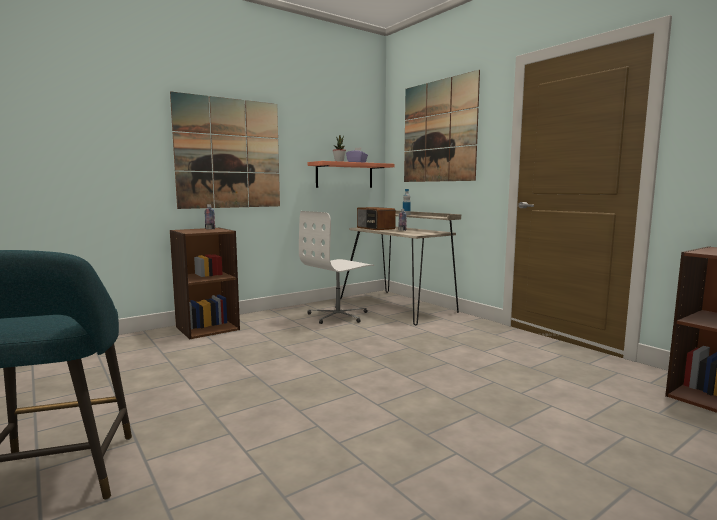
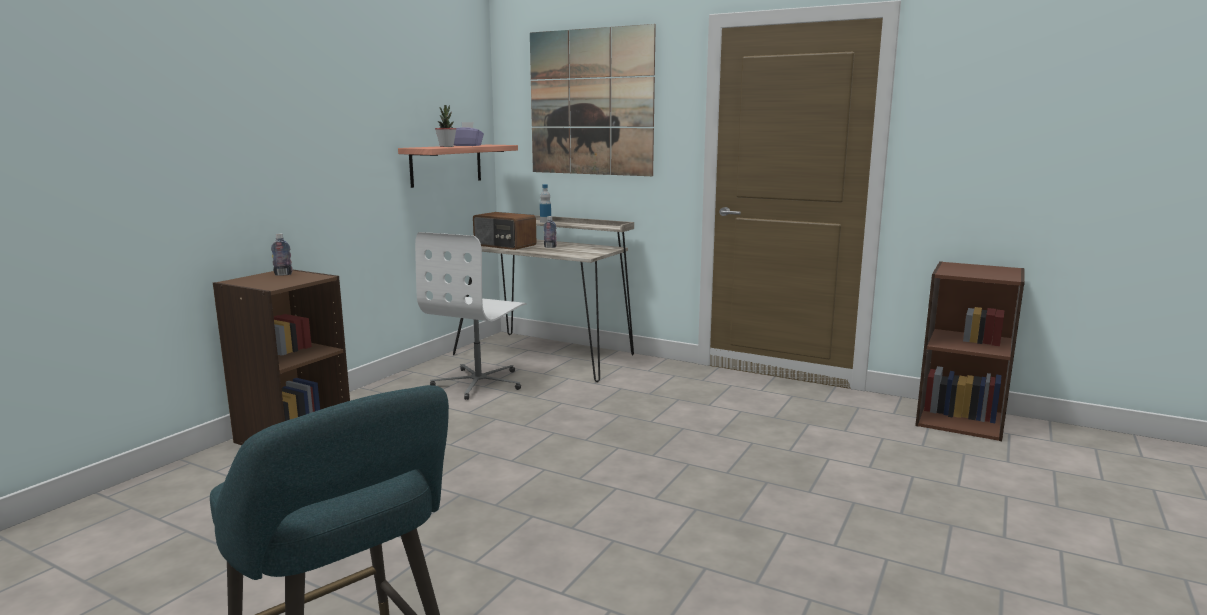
camera: 25 degrees left, 5 degrees up
(229, 153) = (289, 143): picture -> none

